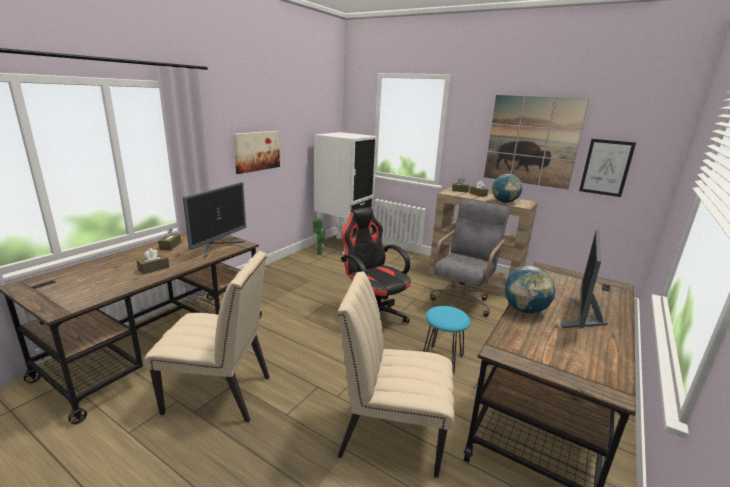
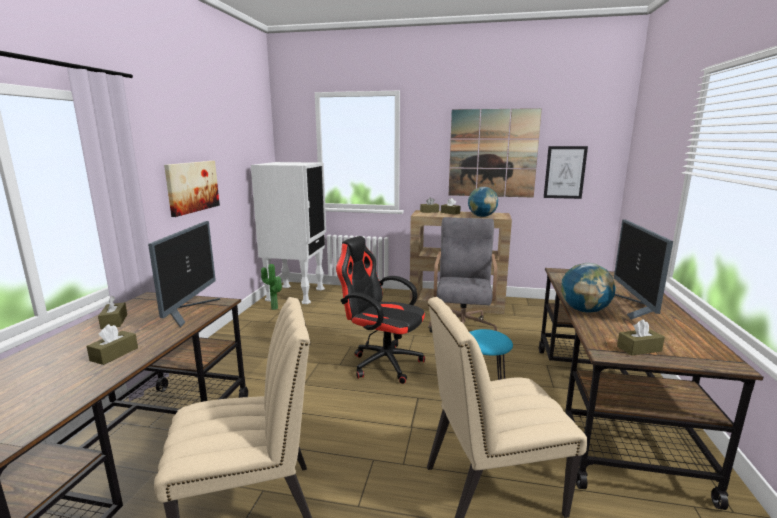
camera: 20 degrees left, 5 degrees down
(535, 355) = (639, 349): none -> brown tissue box

